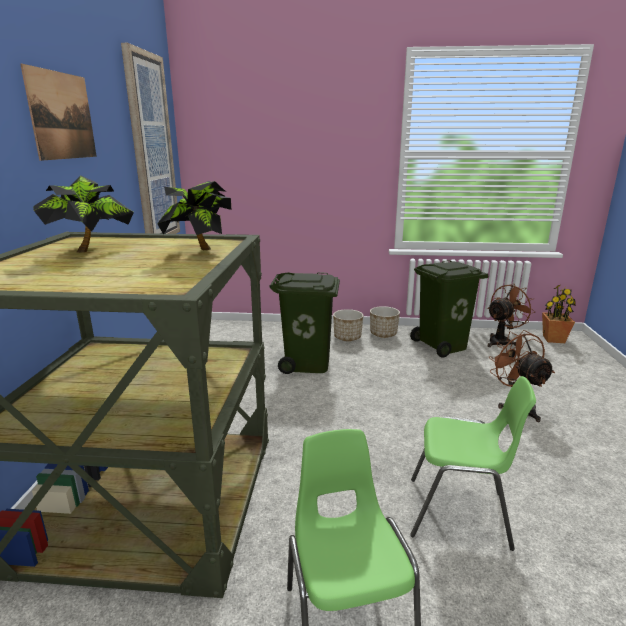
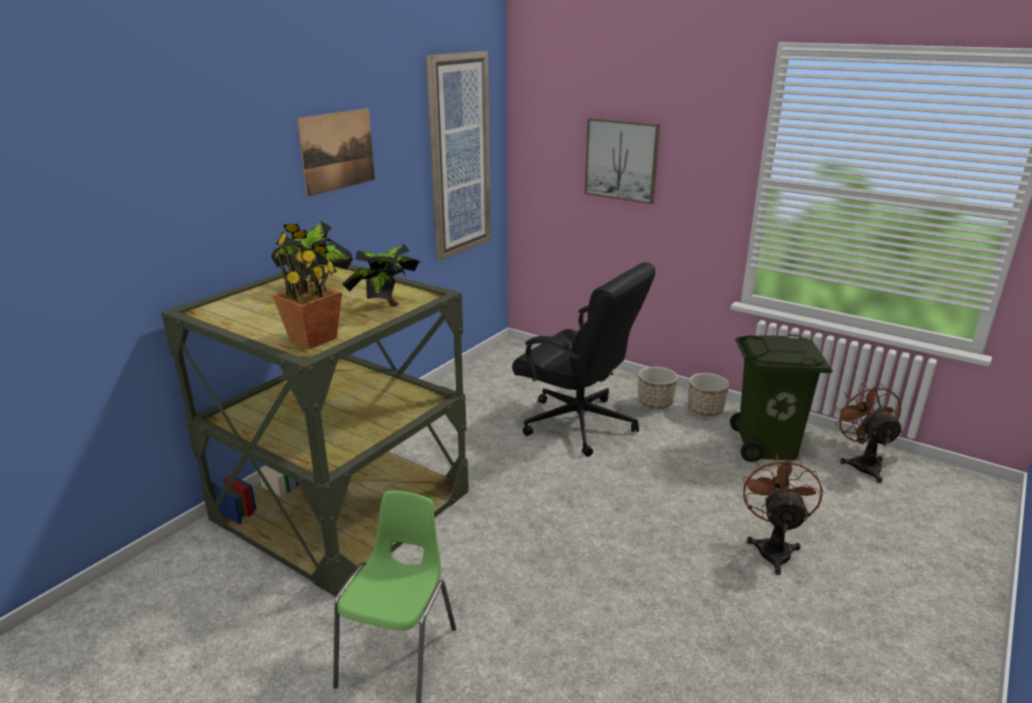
camera: 30 degrees right, 5 degrees up
(288, 150) = (621, 160): none -> picture
(307, 364) = (578, 423): green trash can -> black office chair
(459, 513) = (576, 621): green chair -> none
(502, 341) = (862, 463): brown fan -> brown fan turned 90 degrees counterclockwise
(553, 339) = (950, 483): potted plant -> potted plant (313, 339)

